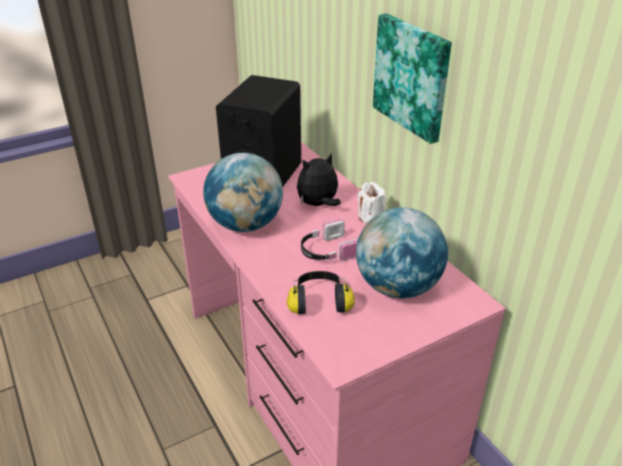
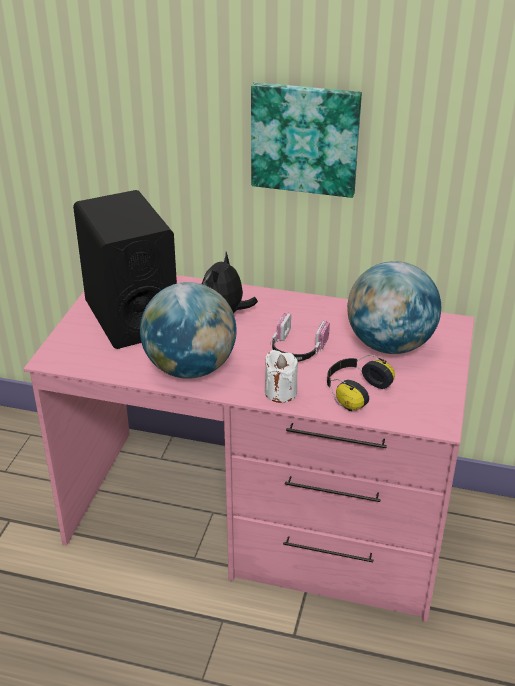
camera: 45 degrees left, 0 degrees up
(370, 217) = (284, 302): white candle -> white candle (280, 392)

